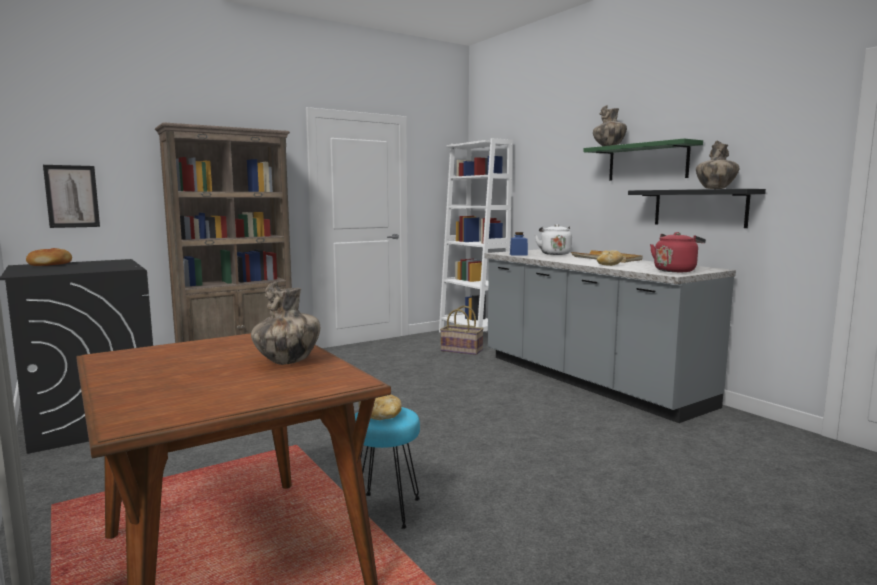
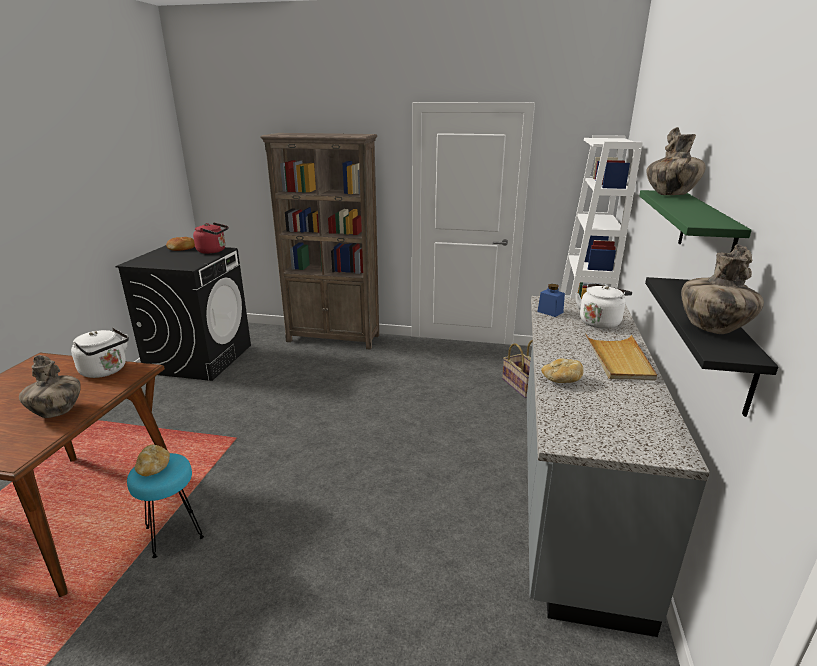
camera: 45 degrees right, 15 degrees up
(72, 196) = (229, 189): picture -> none
(239, 341) = (106, 371): none -> white kettle
(675, 270) = (597, 432): red kettle -> red kettle (213, 251)

